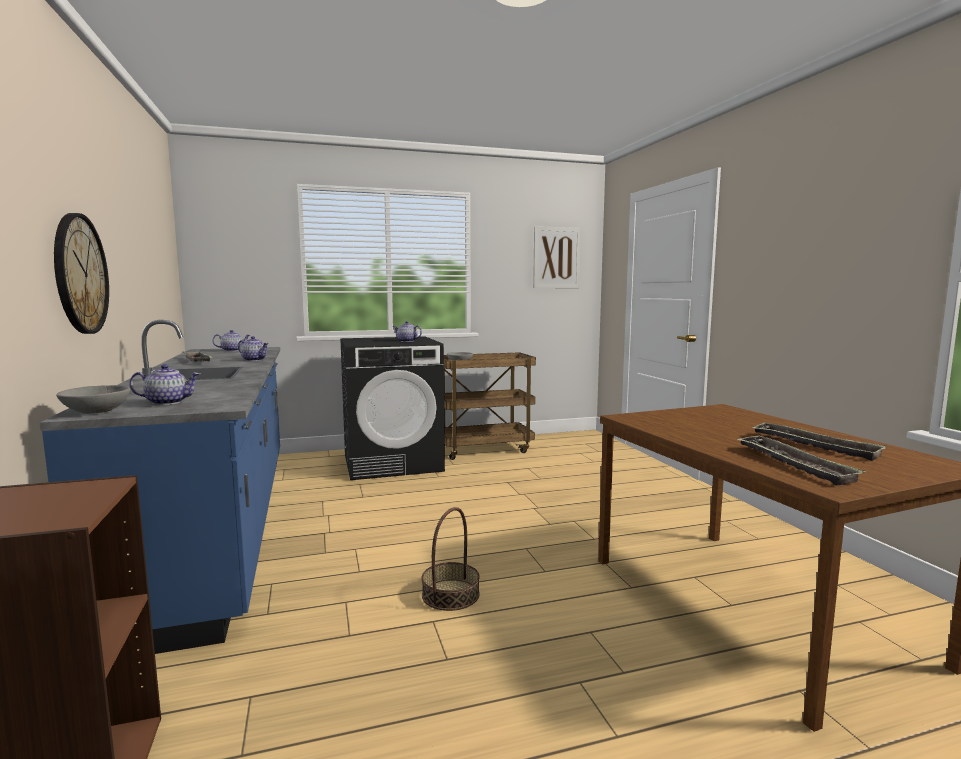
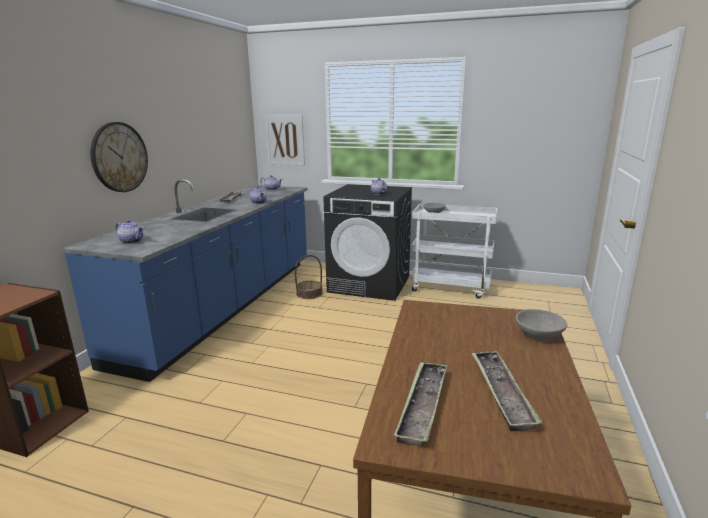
camera: 35 degrees right, 10 degrees up
(97, 411) = (94, 244): grey bowl -> grey bowl (539, 334)
(450, 594) = (277, 399): basket -> basket (309, 293)
(485, 449) = (451, 287): brown cart -> white cart
(556, 257) = (553, 116): picture -> picture (285, 140)

